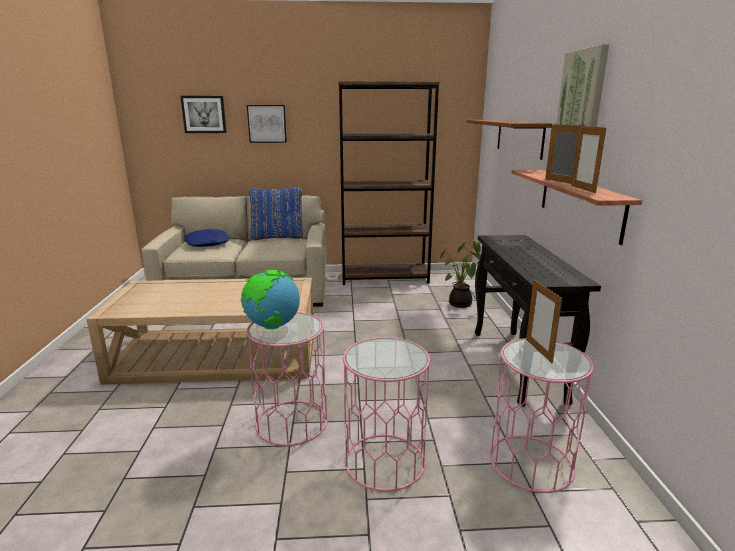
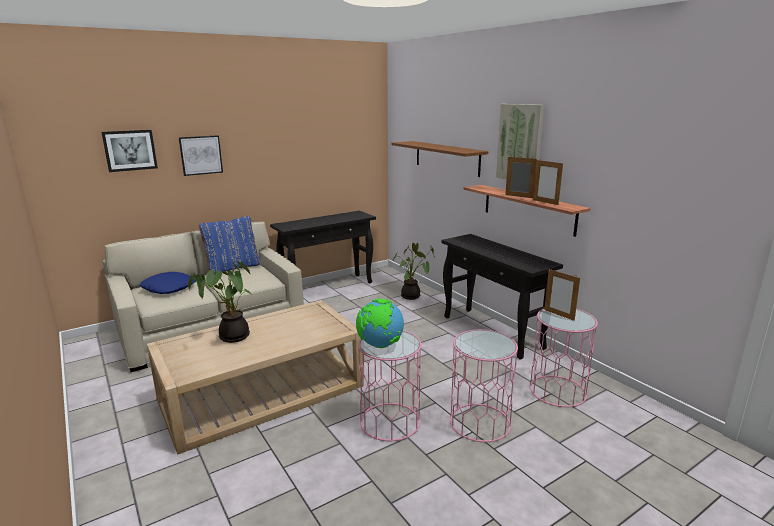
camera: 30 degrees left, 0 degrees up
(194, 291) = (231, 337): none -> potted plant
(385, 278) = (328, 287): brown bookcase -> black console table

